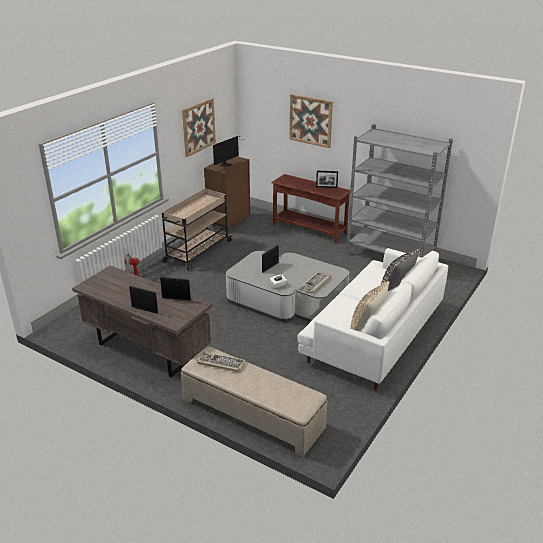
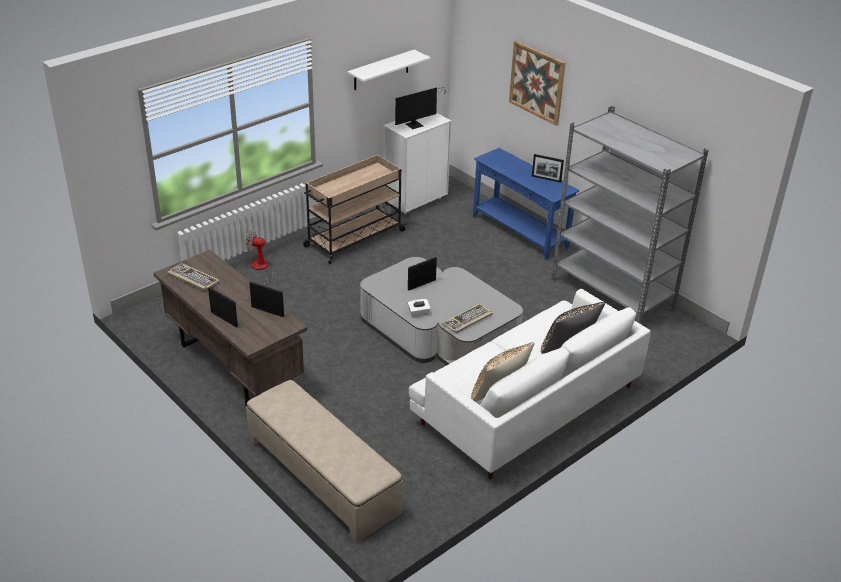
camera: 15 degrees right, 5 degrees up
(198, 127) = (381, 70): picture -> white shelf
(220, 363) = (294, 405): keyboard -> keyboard (192, 278)
(229, 221) = (416, 200): brown cabinet -> white cabinet
(309, 229) = (520, 232): brown console table -> blue console table

